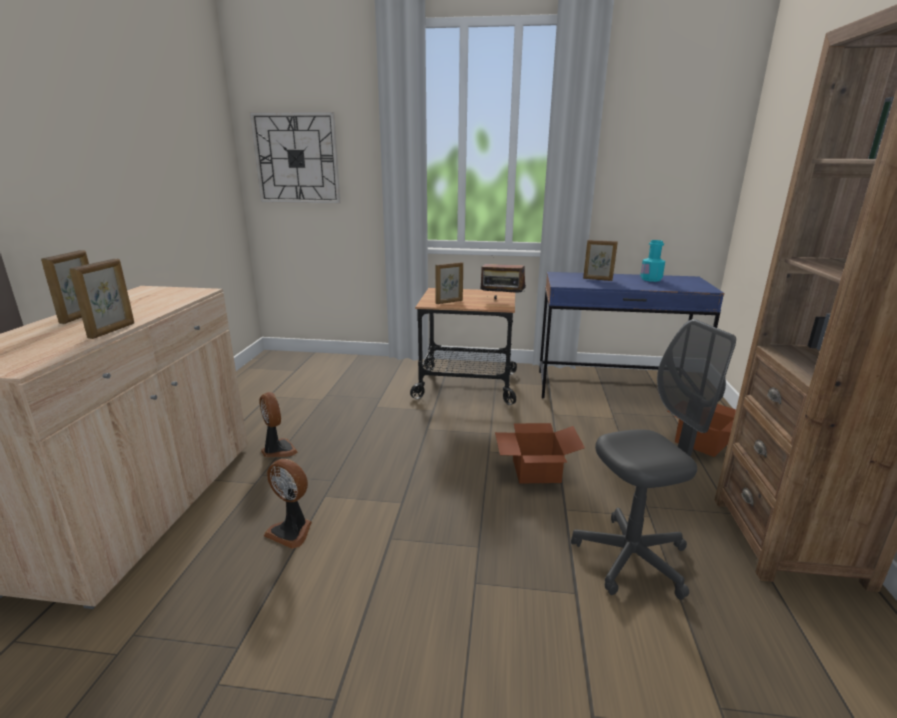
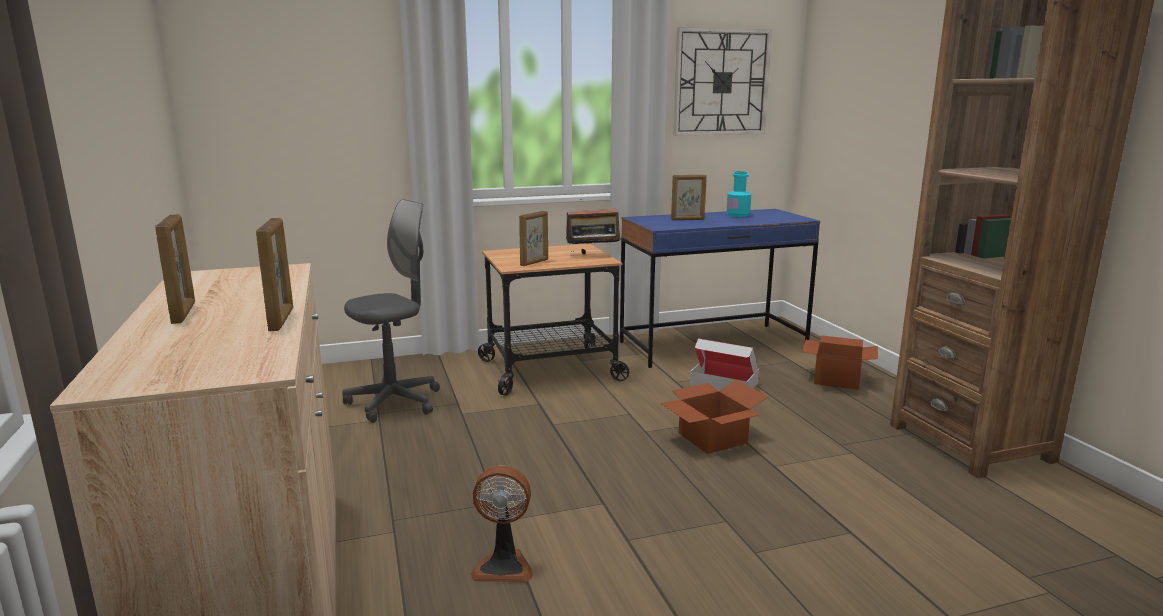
camera: 25 degrees left, 5 degrees down
(278, 450) = (383, 488): fan -> none
(296, 158) = (269, 85): wall clock -> wall clock (721, 82)
(591, 425) = (724, 384): none -> cardboard box
(631, 558) = (869, 491): grey office chair -> grey office chair (394, 402)

